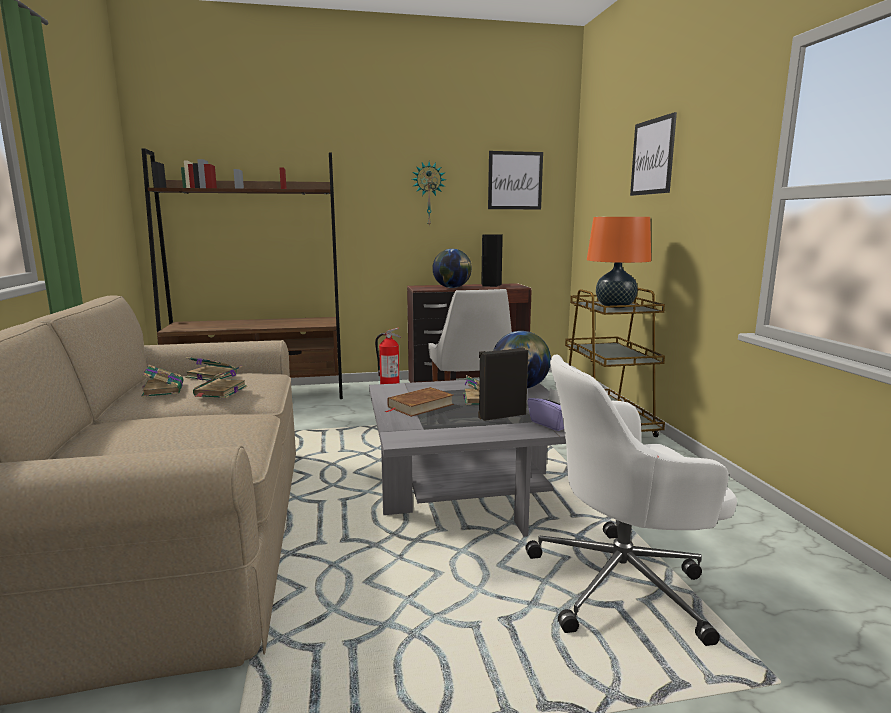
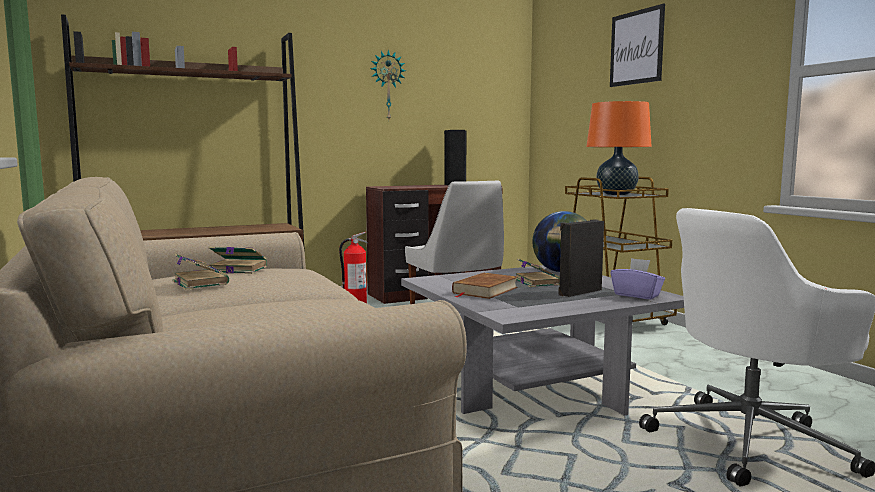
camera: 15 degrees left, 5 degrees down
(220, 392) = (276, 280): book -> none
(452, 288) = (420, 186): globe -> none
(515, 180) = (474, 75): picture -> none

